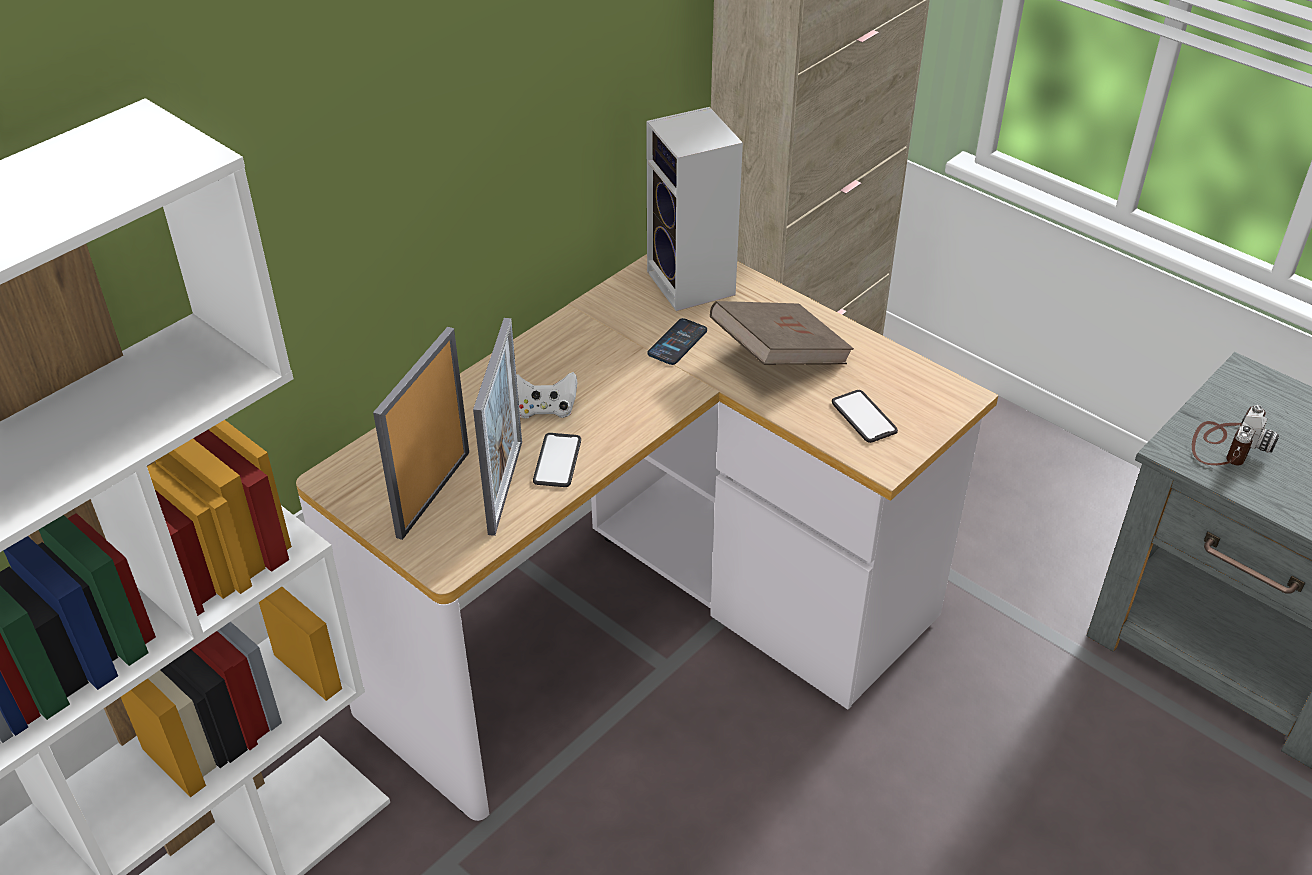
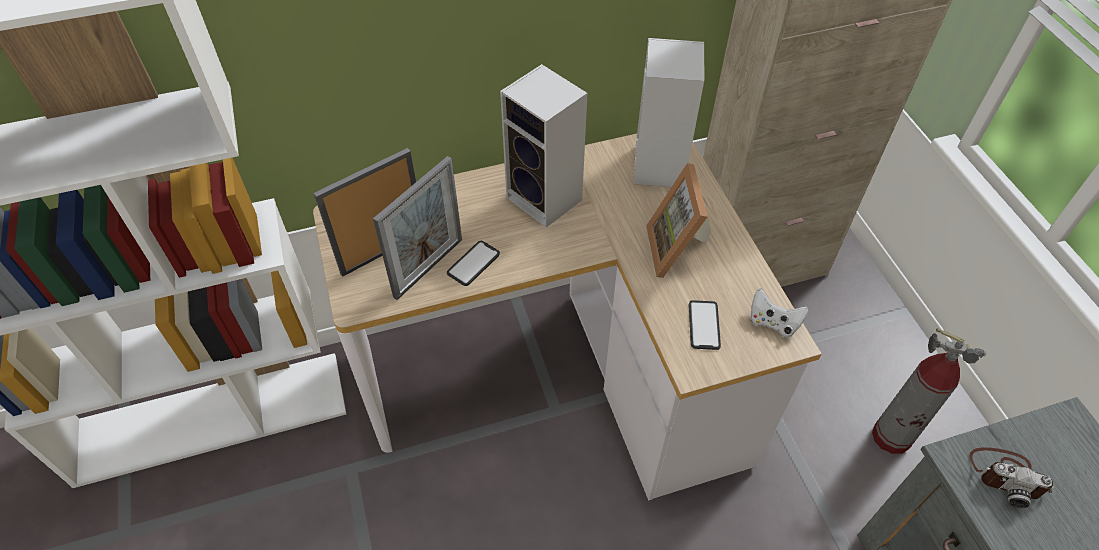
camera: 30 degrees right, 10 degrees up
(544, 409) = (493, 222): white game controller -> white game controller (773, 323)
(589, 362) = (547, 199): none -> speaker
(677, 342) = (616, 209): phone -> none
(779, 357) = (678, 250): brown book -> picture frame
(1053, 522) = (892, 437): none -> fire extinguisher
(1226, 445) = (1006, 475): camera -> camera turned 45 degrees clockwise

